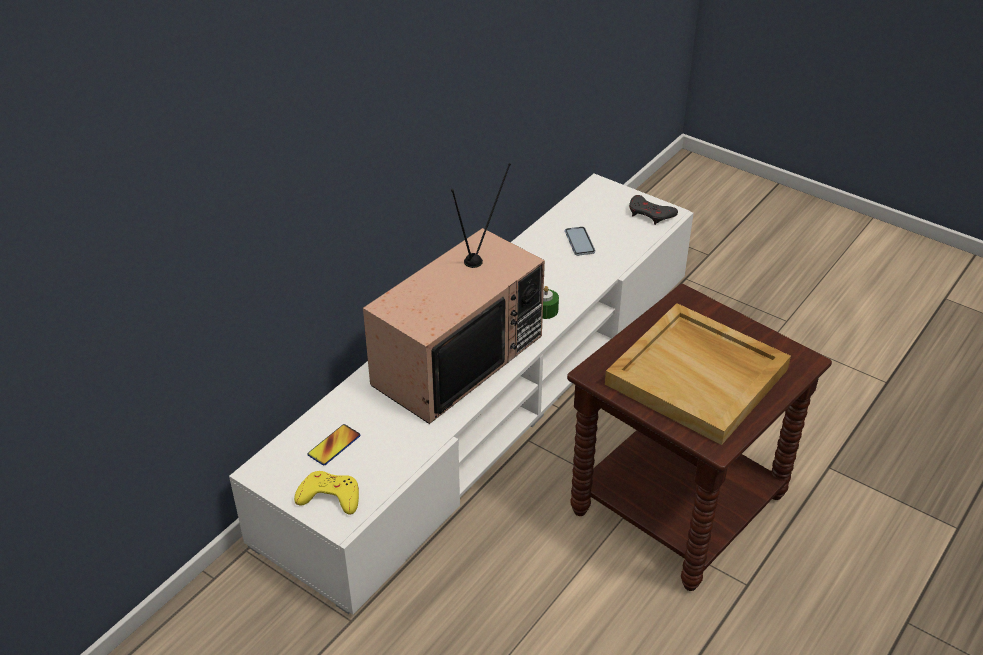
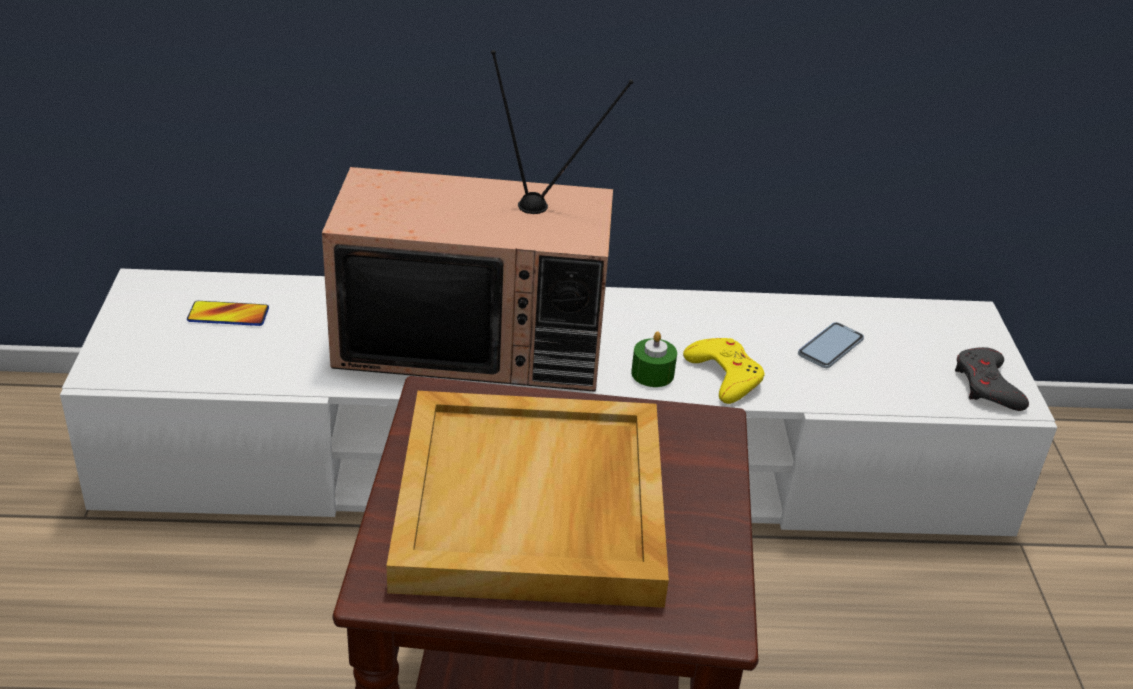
camera: 50 degrees right, 5 degrees down
(330, 496) = (139, 347): yellow game controller -> yellow game controller (724, 375)

